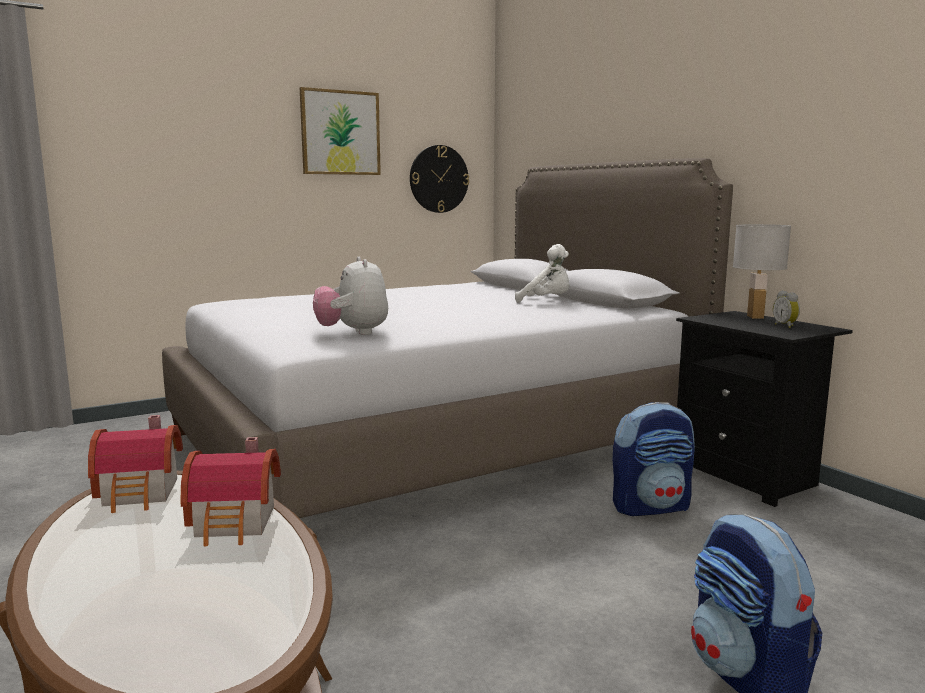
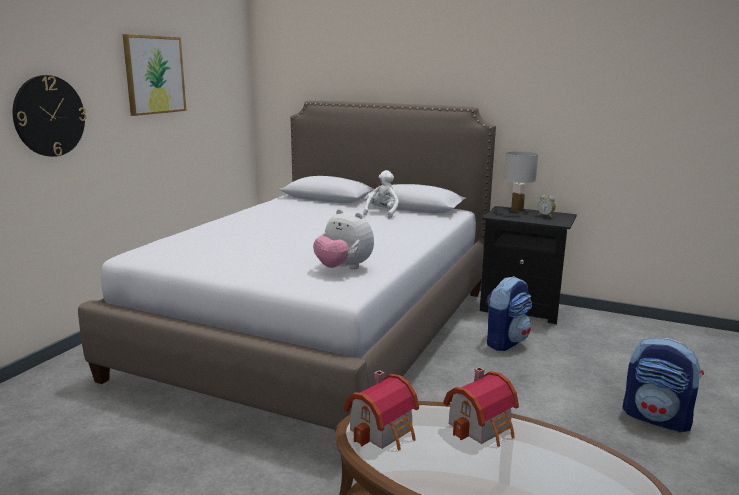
camera: 35 degrees left, 5 degrees up
(439, 179) = (221, 109): wall clock -> wall clock (49, 116)
(547, 301) = (382, 213): white plush toy -> white plush toy turned 60 degrees counterclockwise

